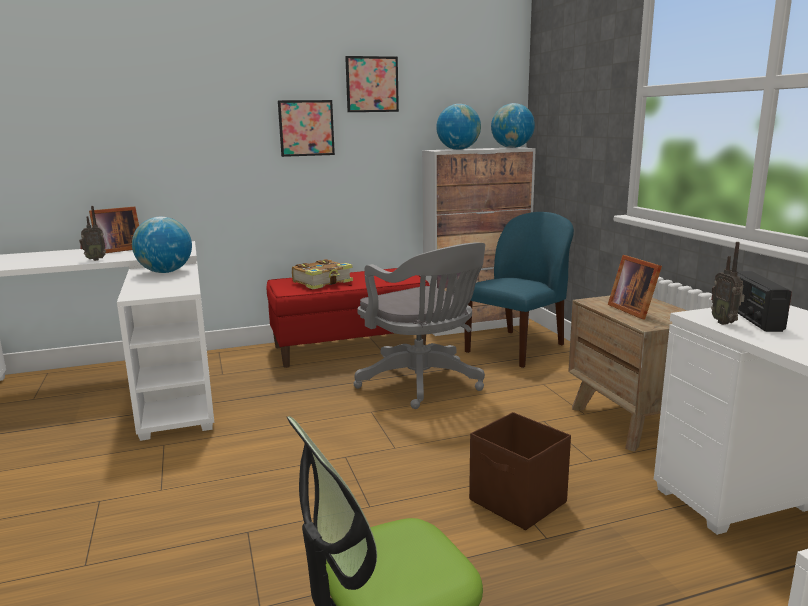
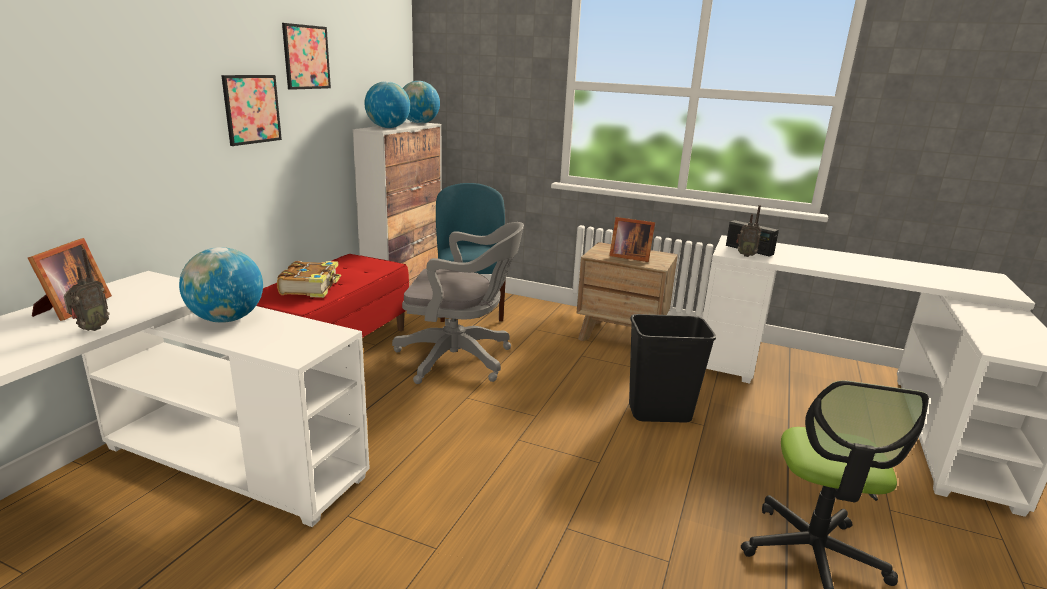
camera: 50 degrees left, 5 degrees up
(518, 502) = (659, 413): brown storage box -> black trash can

